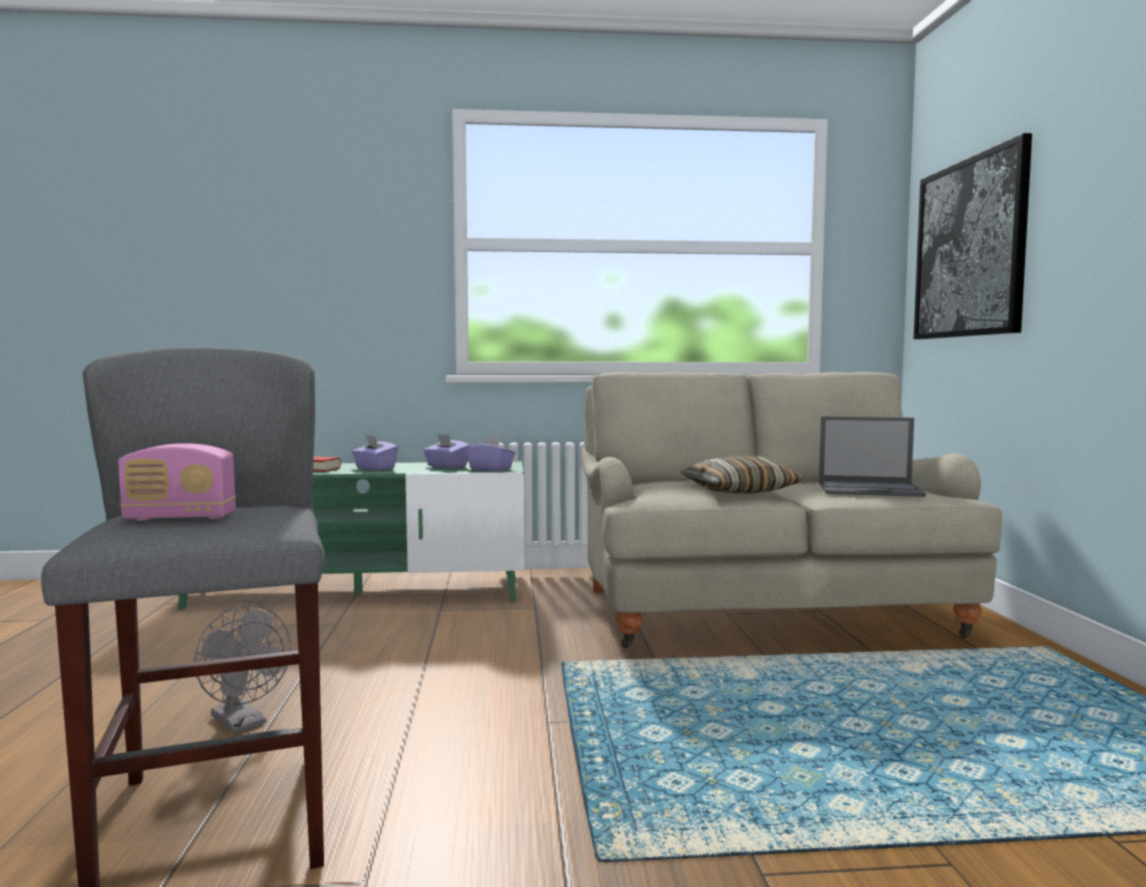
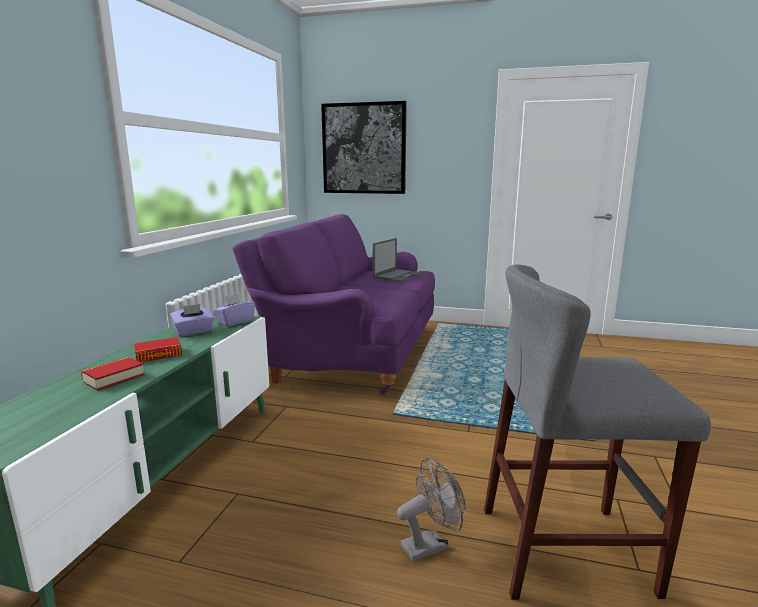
camera: 70 degrees left, 10 degrees up
(180, 518) = (619, 378): radio -> none
(374, 468) = (158, 355): purple tissue box -> book
(739, 491) = (382, 291): pillow -> none
(761, 608) = (350, 351): beige sofa -> purple sofa

